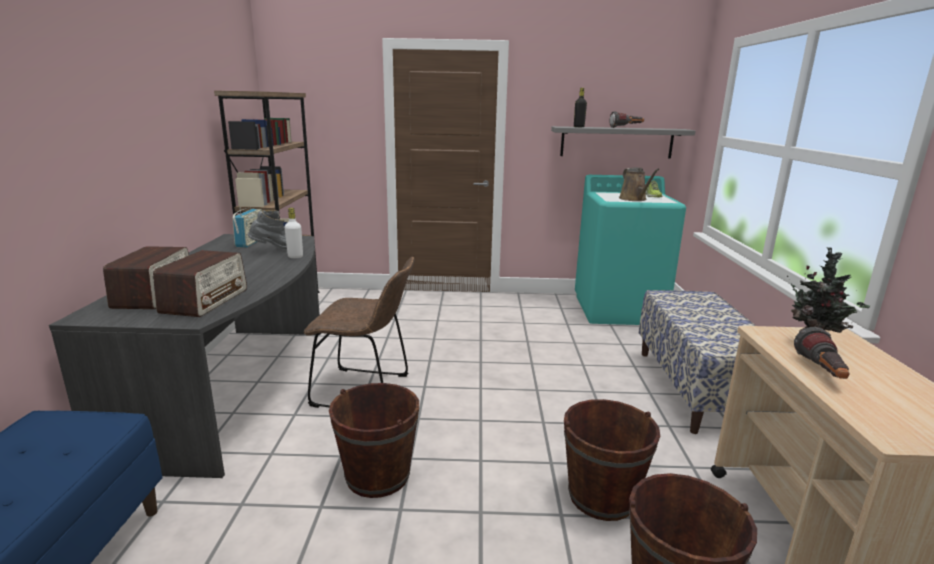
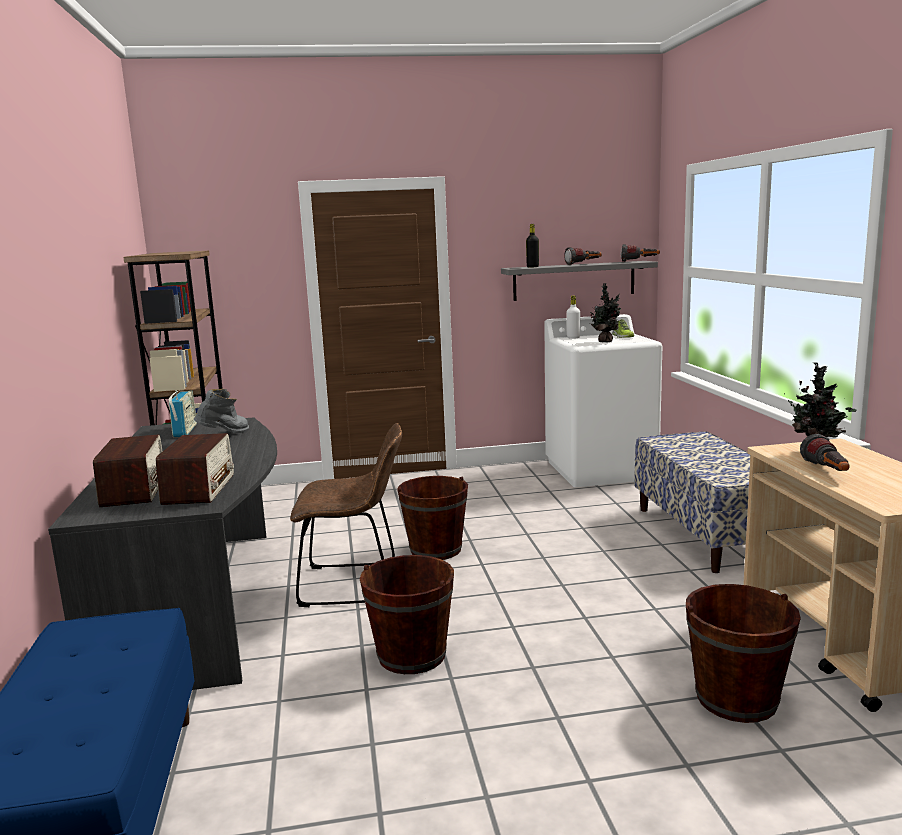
camera: 10 degrees left, 5 degrees down
(295, 256) = (255, 439): white bottle -> white bottle (573, 337)
(602, 497) = (645, 637): brown bucket -> brown bucket (436, 550)
(619, 310) = (601, 470): turquoise washing machine -> white washing machine
(634, 199) = (605, 341): brown watering can -> potted plant
(679, 129) = (639, 261): none -> flashlight

